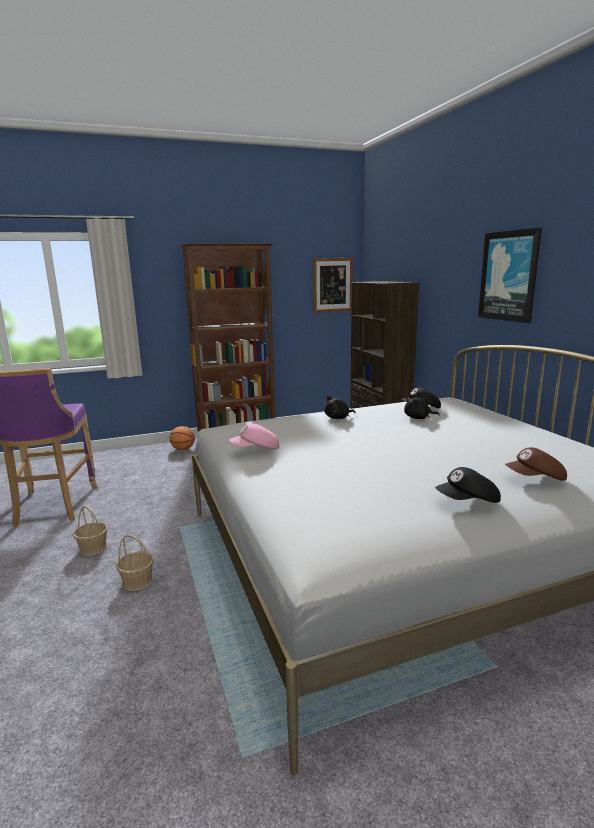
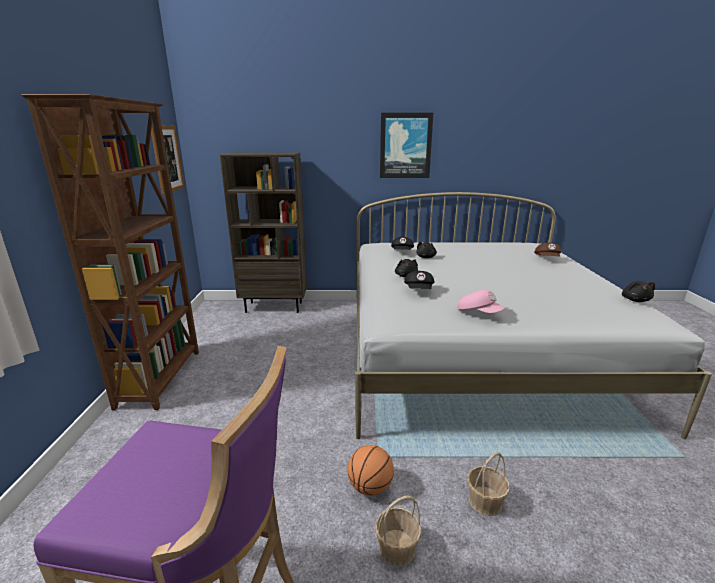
camera: 70 degrees left, 5 degrees up
(183, 449) = (133, 429): basketball -> basketball (370, 487)
(256, 449) = (479, 313): pink cap -> pink cap turned 45 degrees counterclockwise
(395, 540) = (635, 300): none -> black plush toy
(468, 502) = (582, 276): black cap -> black cap (419, 291)

